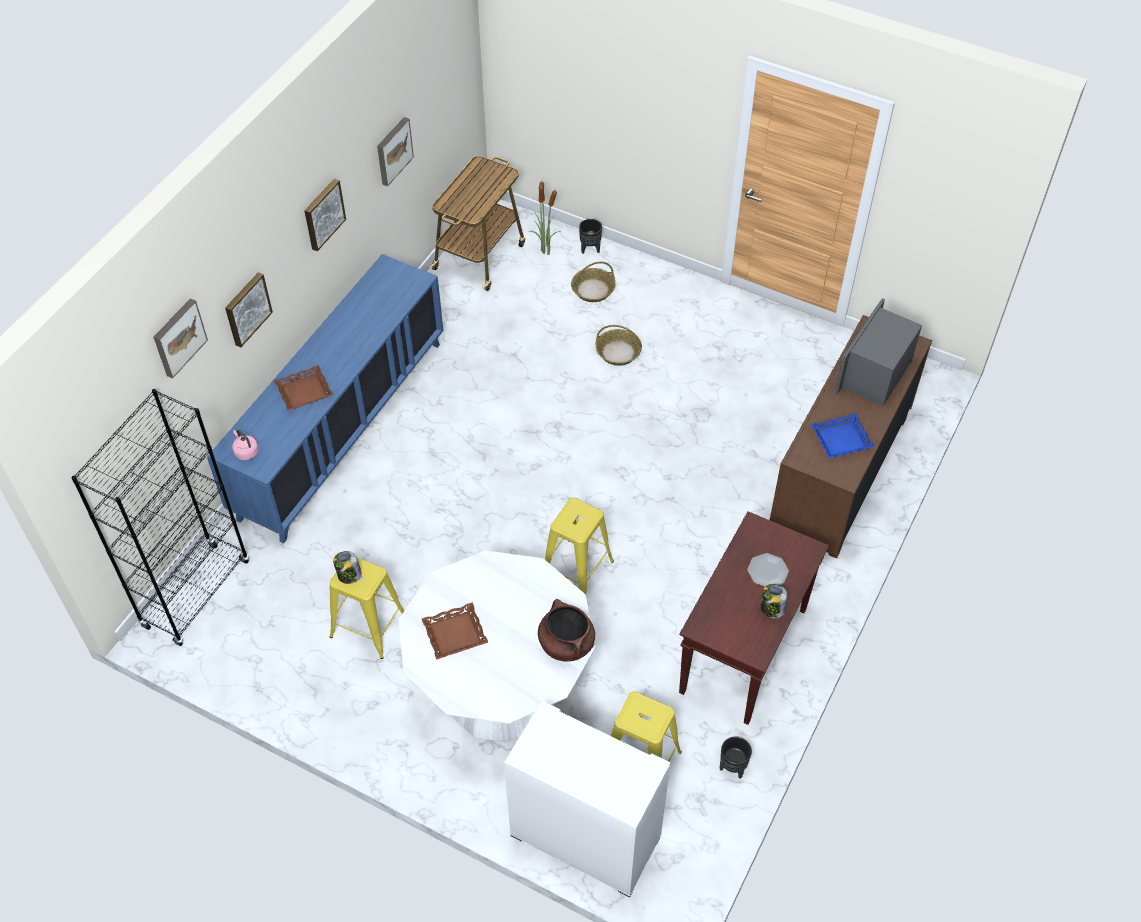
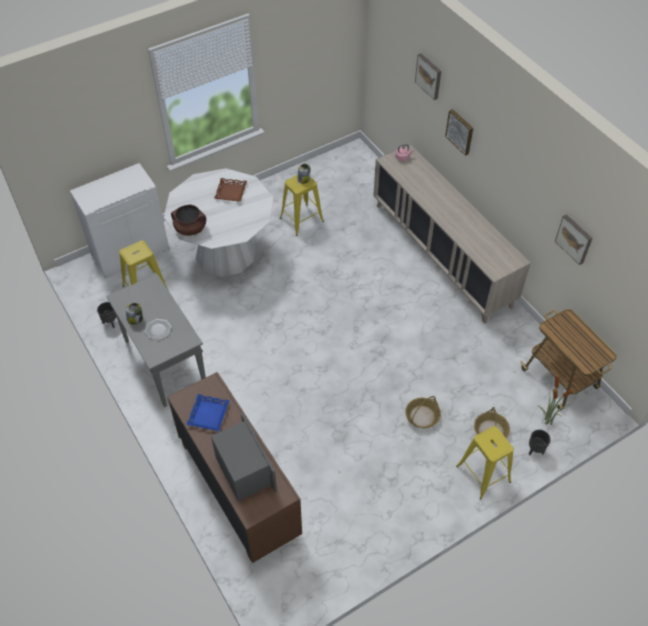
camera: 120 degrees right, 0 degrees up
(196, 594) = (367, 167): black bookcase -> none
(304, 392) = (431, 191): brown tray -> none
(323, 214) = (517, 176): picture -> none
(341, 429) = (441, 254): blue cabinet -> beige cabinet
(576, 571) = (271, 314): yellow stool -> yellow stool (483, 474)
(743, 652) = (164, 363): brown console table -> grey console table

